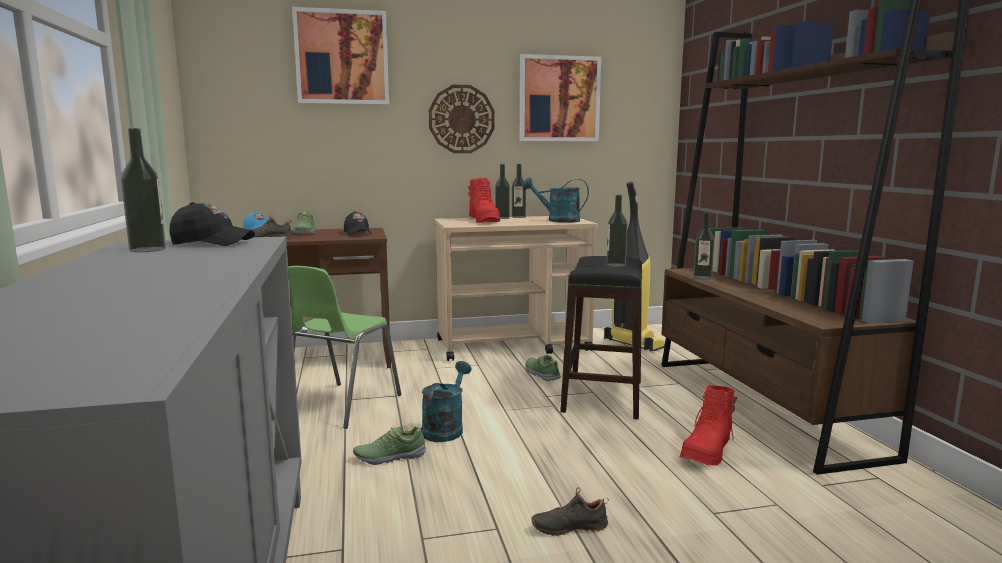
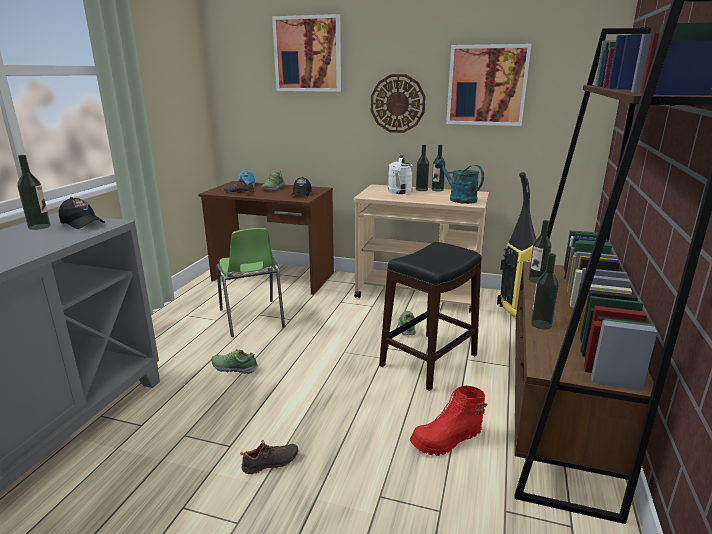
camera: 30 degrees right, 10 degrees up
(341, 405) = (252, 318): green chair -> green chair turned 75 degrees counterclockwise
(445, 428) = (289, 356): turquoise watering can -> none
(484, 221) = (399, 192): red boot -> white watering can
(569, 526) = (271, 463): black shoe -> black shoe turned 135 degrees clockwise
(616, 265) = (440, 258): bottle -> bottle (541, 324)

